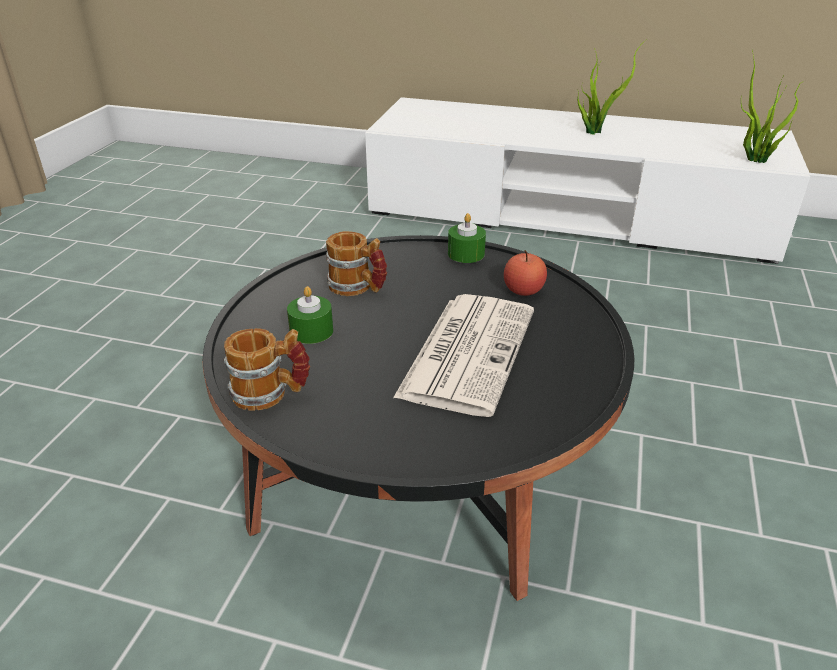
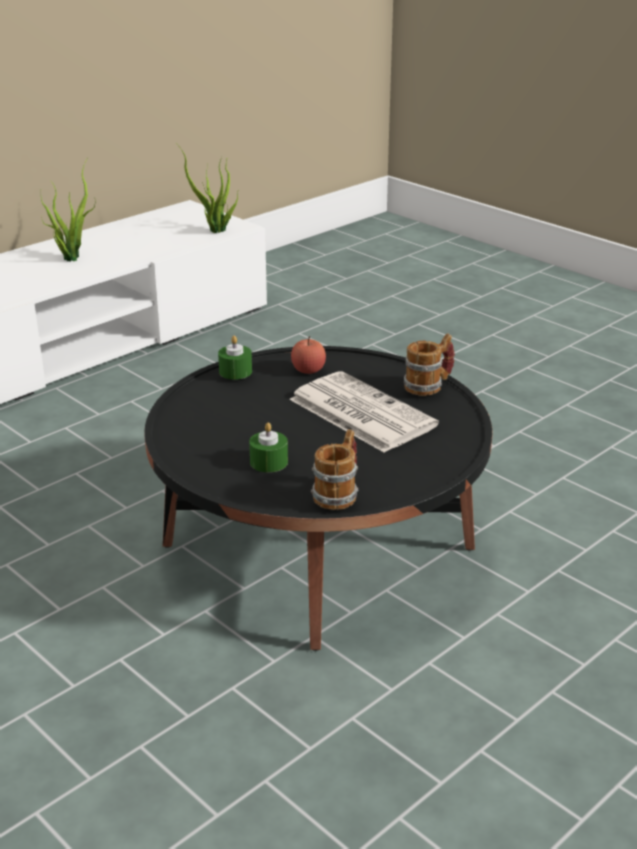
camera: 60 degrees left, 5 degrees down
(357, 288) = (228, 428): mug -> mug (429, 385)

